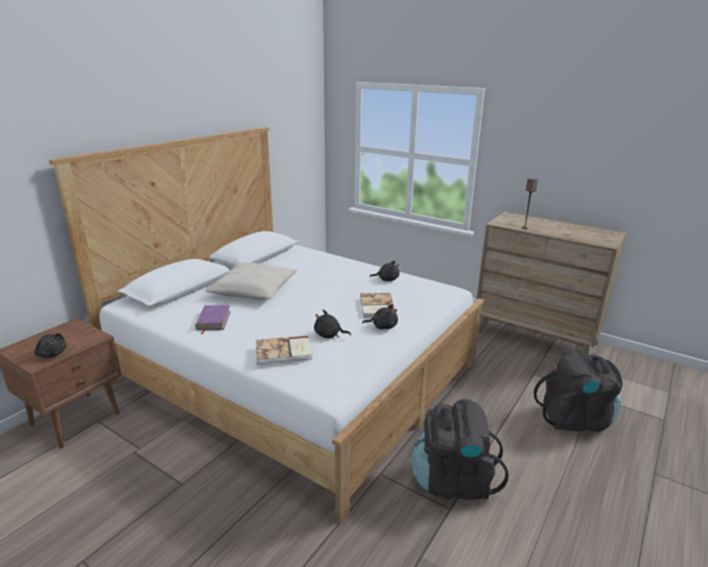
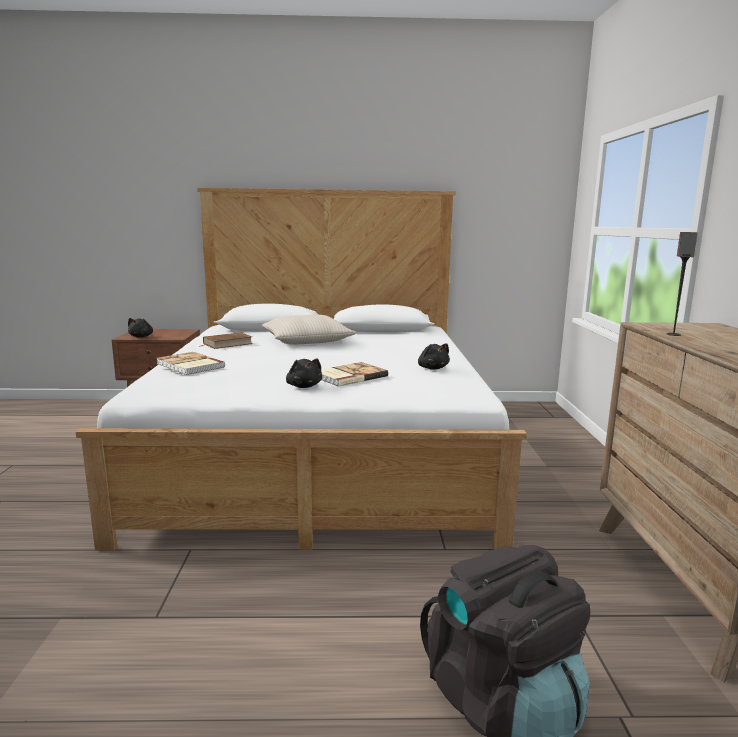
camera: 55 degrees right, 10 degrees down
(213, 320) = (227, 344): purple book -> brown book
(329, 335) = (246, 372): black plush toy -> none
(453, 480) = (214, 604): black backpack -> none

